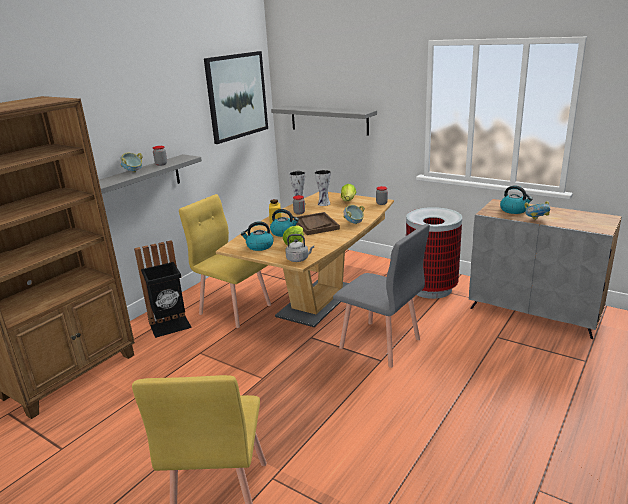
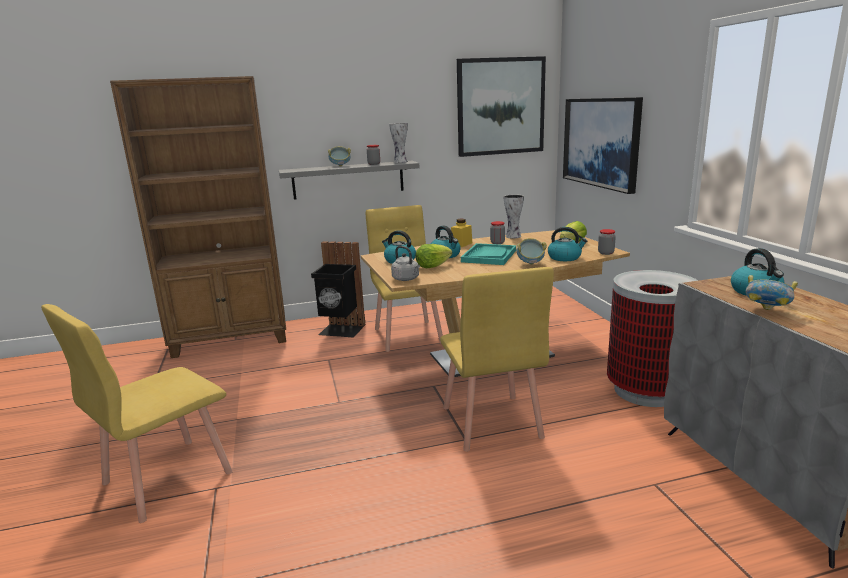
camera: 40 degrees right, 5 degrees down
(315, 225) = (489, 256): brown tray -> turquoise tray
(324, 204) = (540, 240): vase -> vase (400, 162)
(329, 120) = (601, 142): grey shelf -> picture
(365, 213) = (565, 257): none -> kettle
(380, 344) = (491, 422): grey chair -> yellow chair

